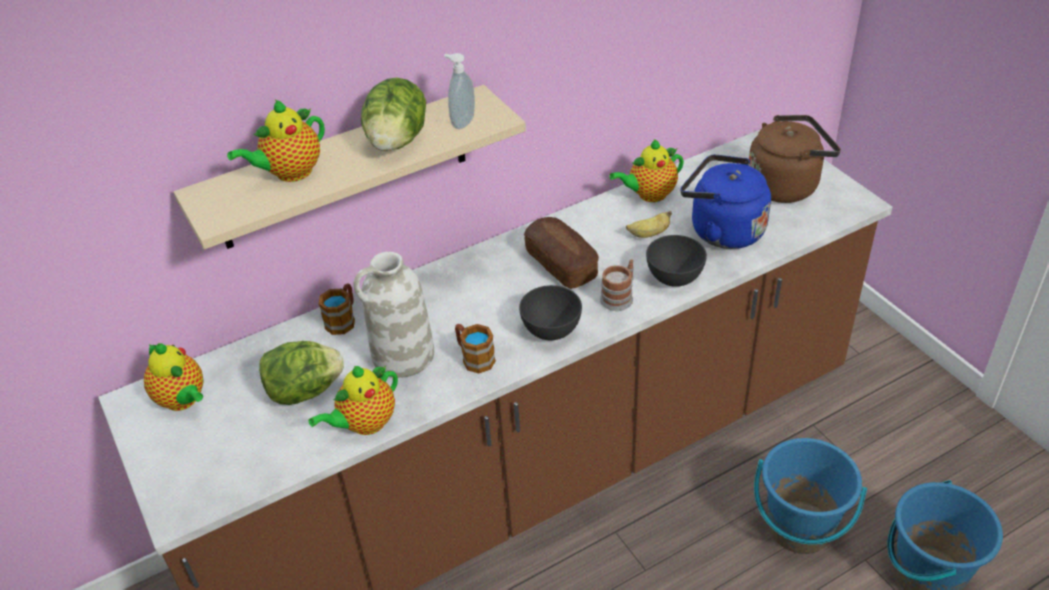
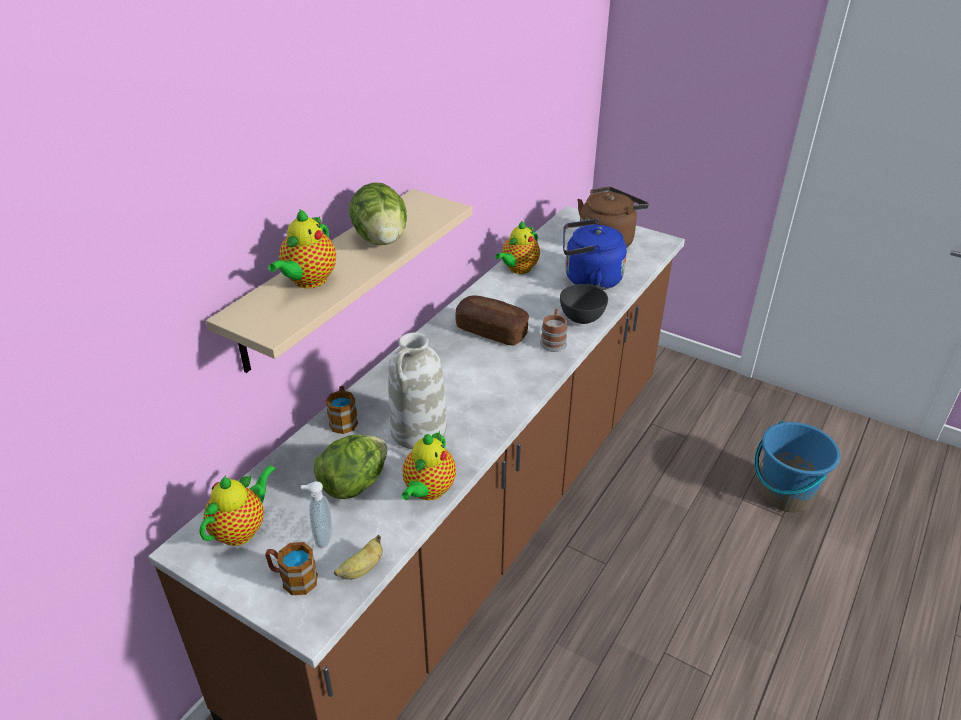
camera: 30 degrees left, 5 degrees down
(183, 400) = (242, 529): teapot -> teapot turned 75 degrees counterclockwise
(462, 122) = (422, 216): soap dispenser -> soap dispenser (322, 537)
(474, 357) = (478, 414): mug -> mug (293, 579)
(551, 330) = (522, 378): grey bowl -> none
(649, 234) = (540, 295): banana -> banana (361, 569)
(799, 528) = (688, 494): blue bucket -> none

